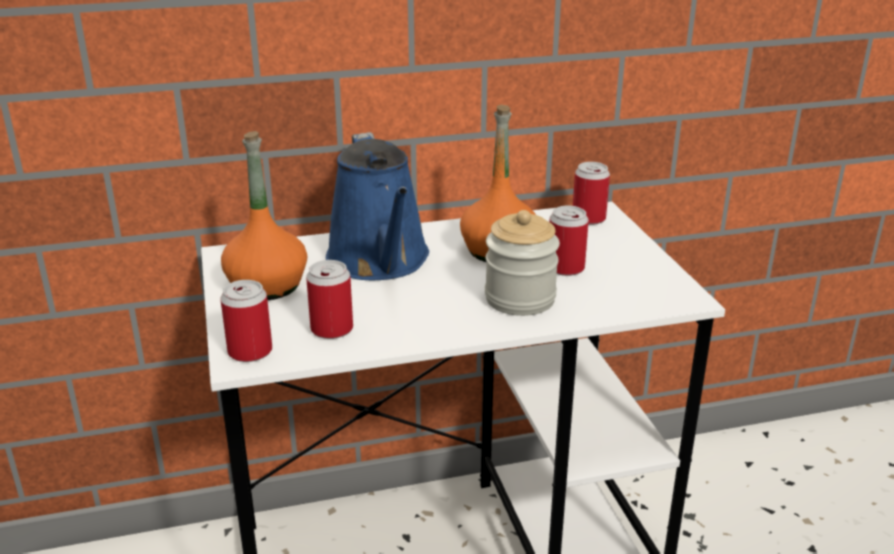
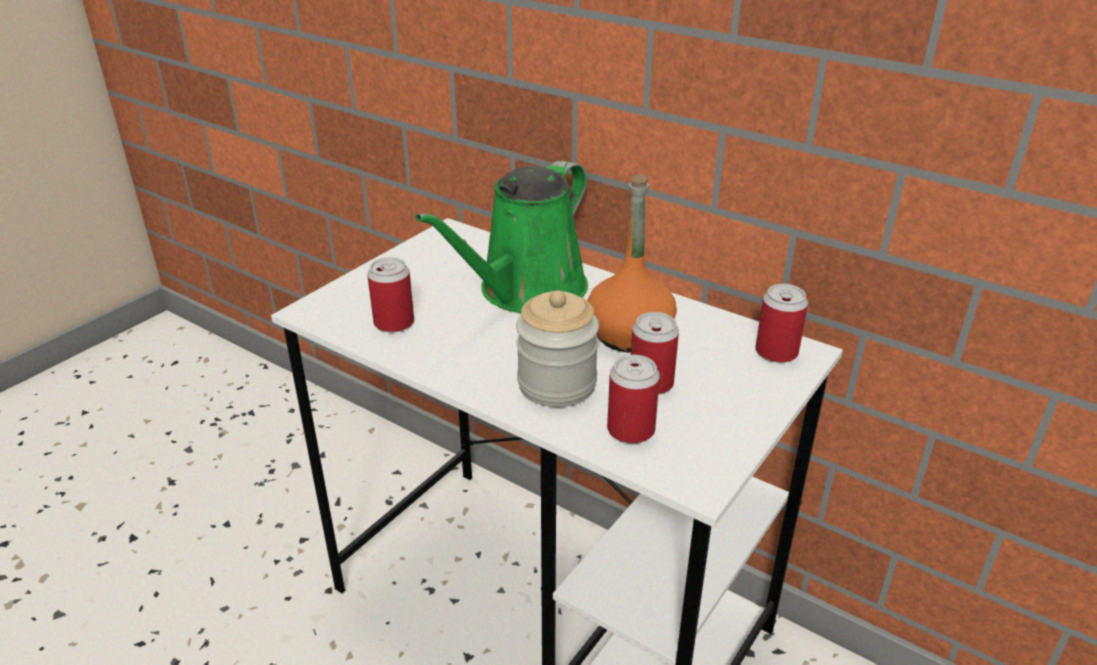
camera: 50 degrees right, 5 degrees up
(250, 351) = (325, 308): can -> can (631, 430)
(267, 286) = (423, 268): orange bottle -> none
(380, 261) = (526, 292): blue watering can -> green watering can

